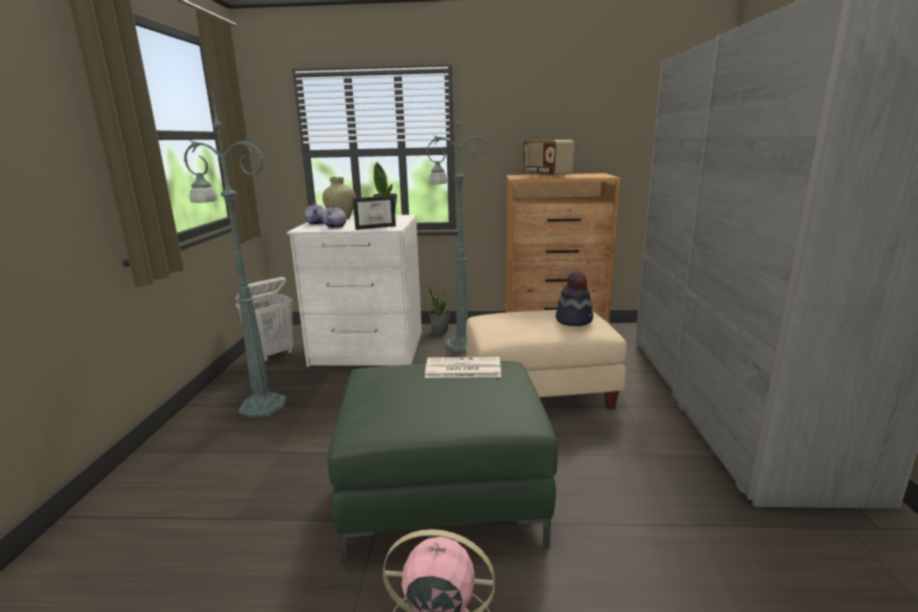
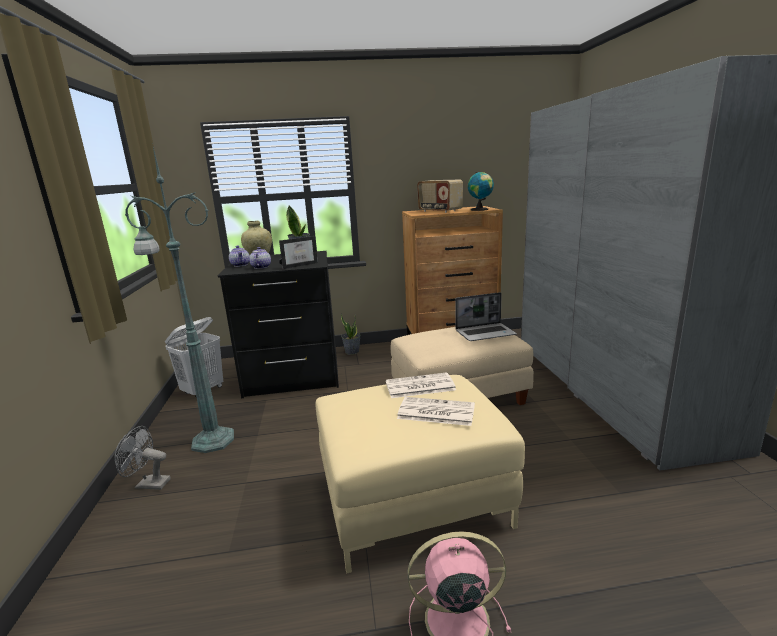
camera: 10 degrees left, 0 degrees up
(185, 440) = (148, 484): none -> grey fan
(368, 348) = (293, 375): white dresser -> black dresser
(443, 497) = (413, 500): green ottoman -> beige ottoman
(460, 345) = (375, 363): green floor lamp -> none
(464, 397) = (435, 412): none -> newspaper
(574, 320) = (485, 333): hat -> laptop
(594, 176) = (480, 210): none -> globe

